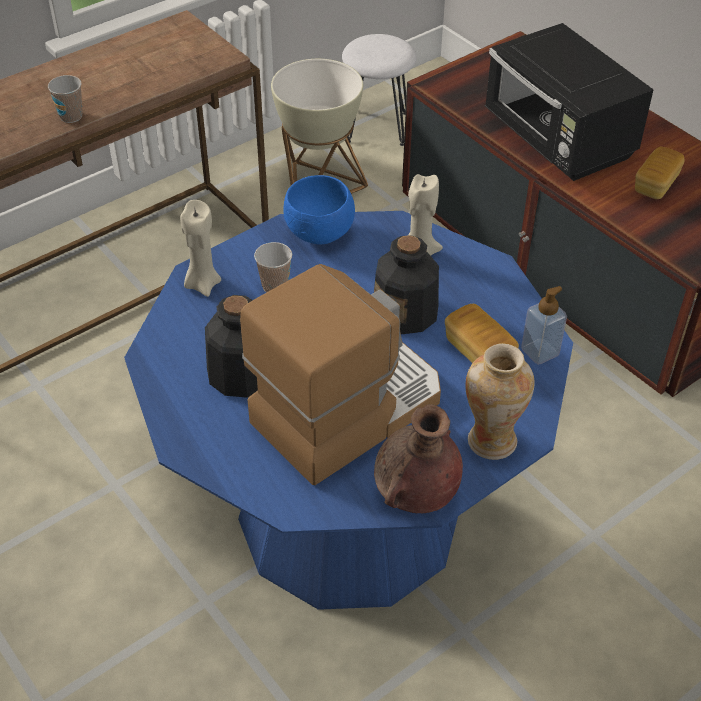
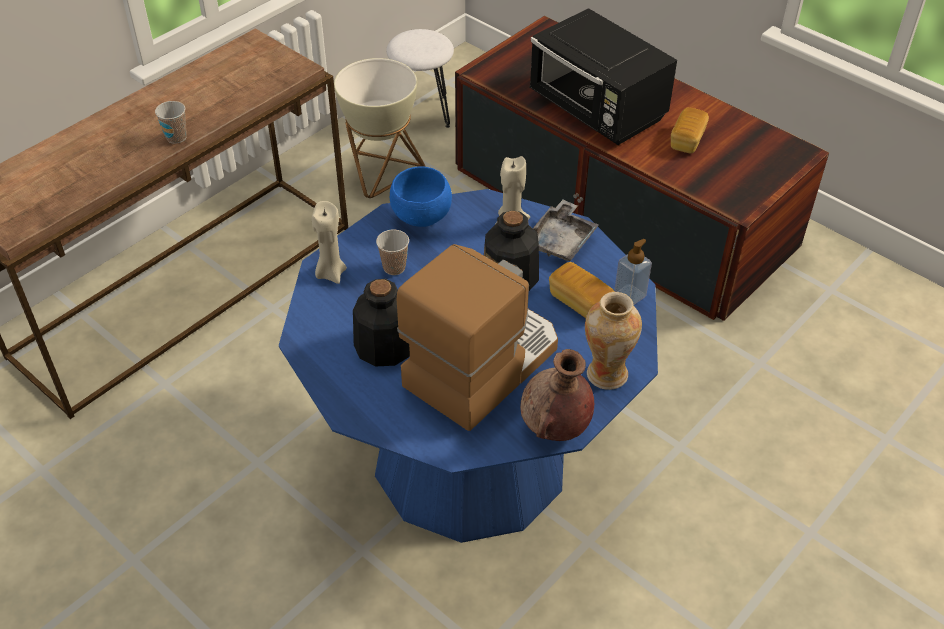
camera: 10 degrees left, 0 degrees up
(473, 278) = (561, 240): none -> grey tray

